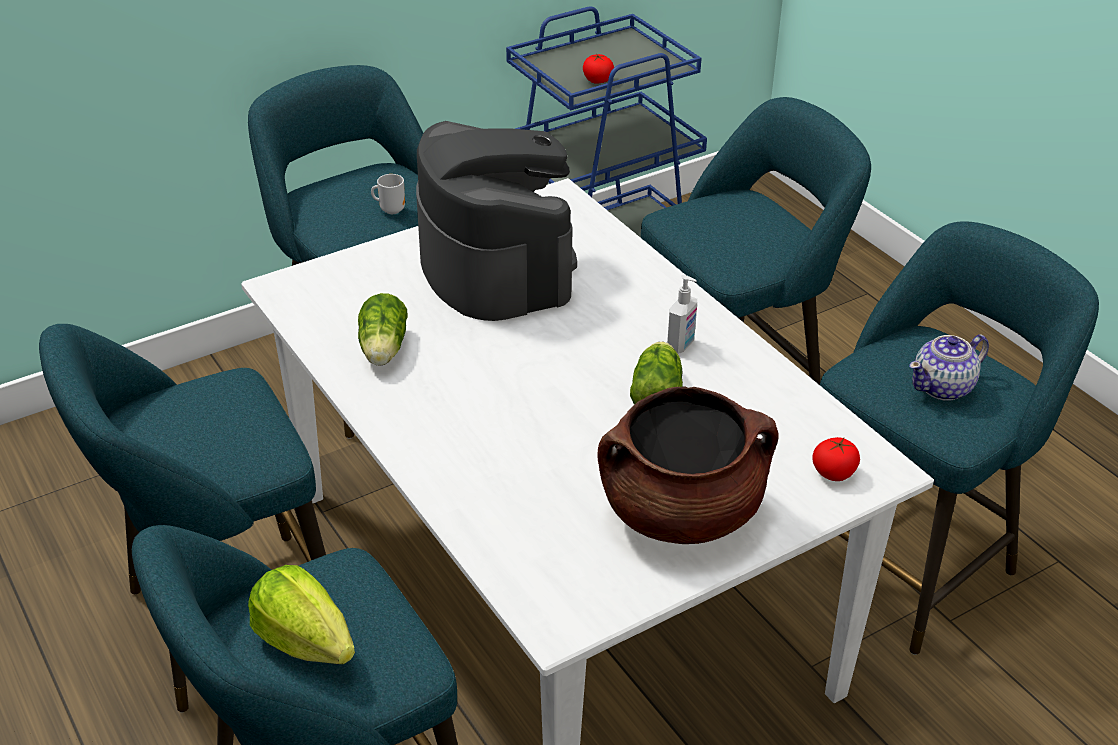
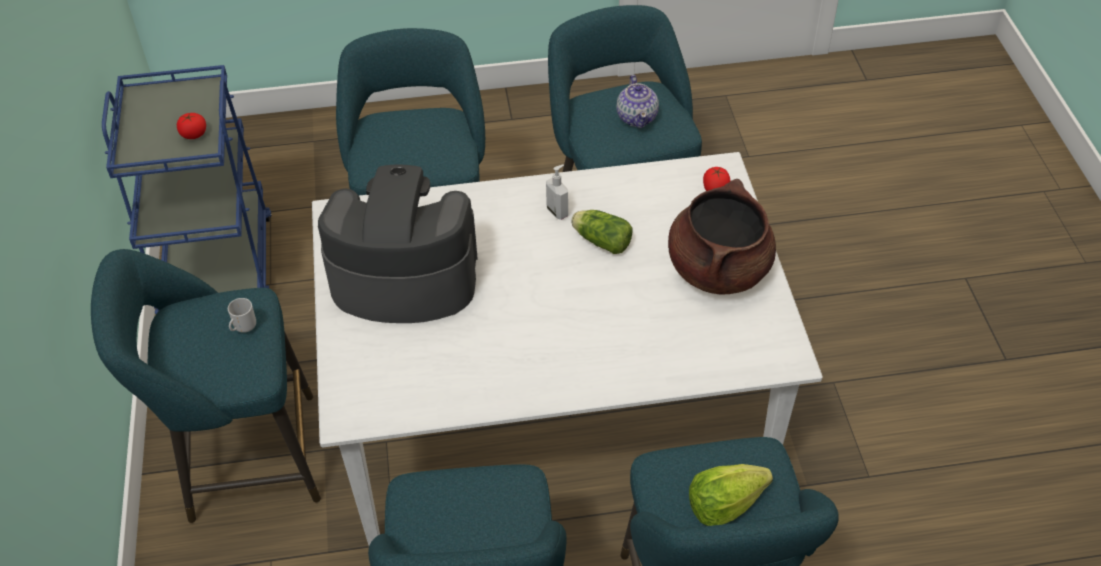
camera: 65 degrees left, 10 degrees up
(383, 350) = (471, 373): lettuce -> none

